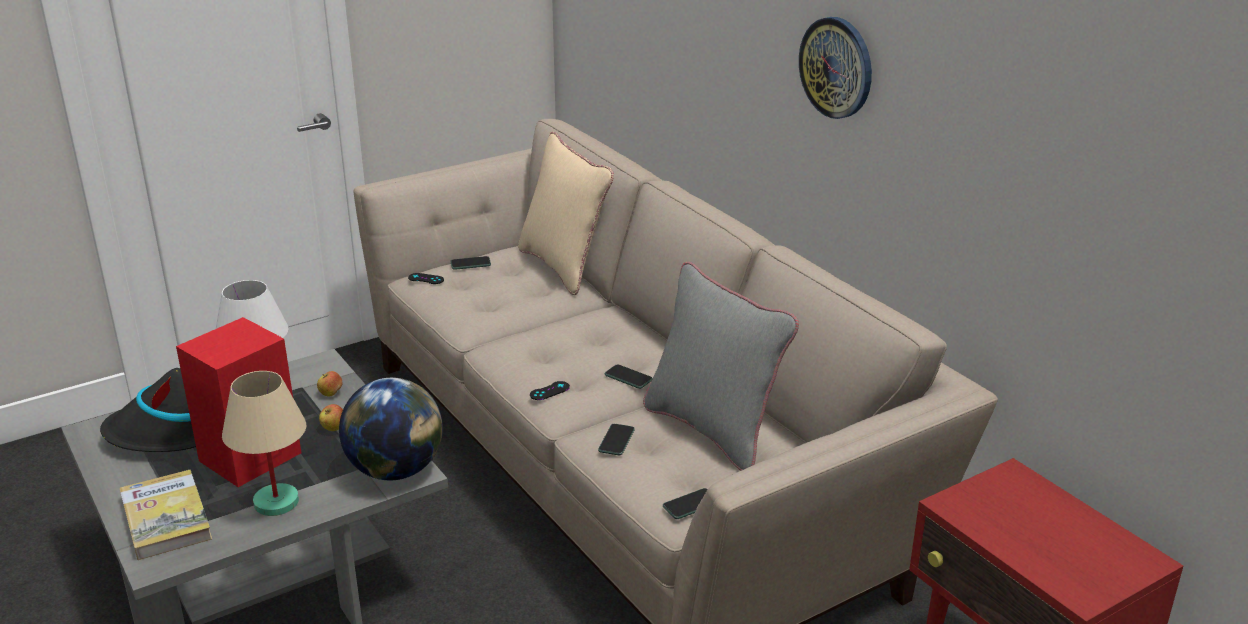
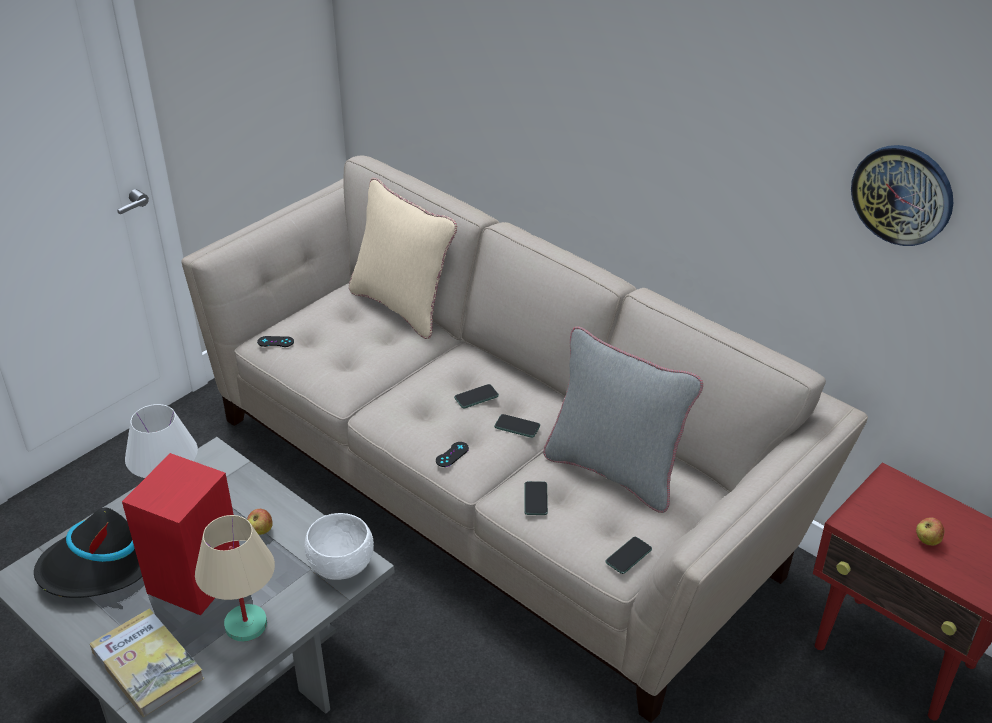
camera: 15 degrees left, 10 degrees up
(331, 394) = (239, 491): apple -> apple (927, 540)
(396, 470) = (342, 566): globe -> white bowl
(470, 264) = (311, 317): phone -> phone (476, 397)
(836, 67) = (691, 128): wall clock -> wall clock (902, 194)

